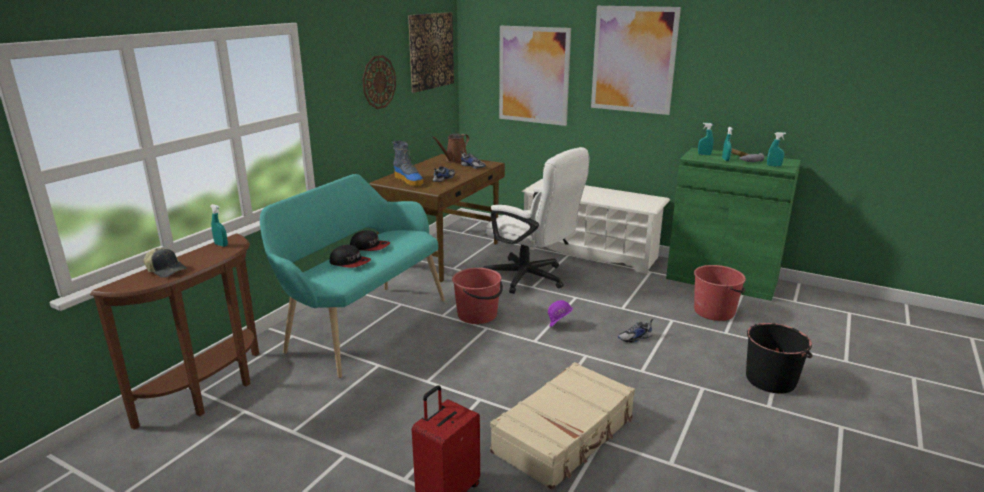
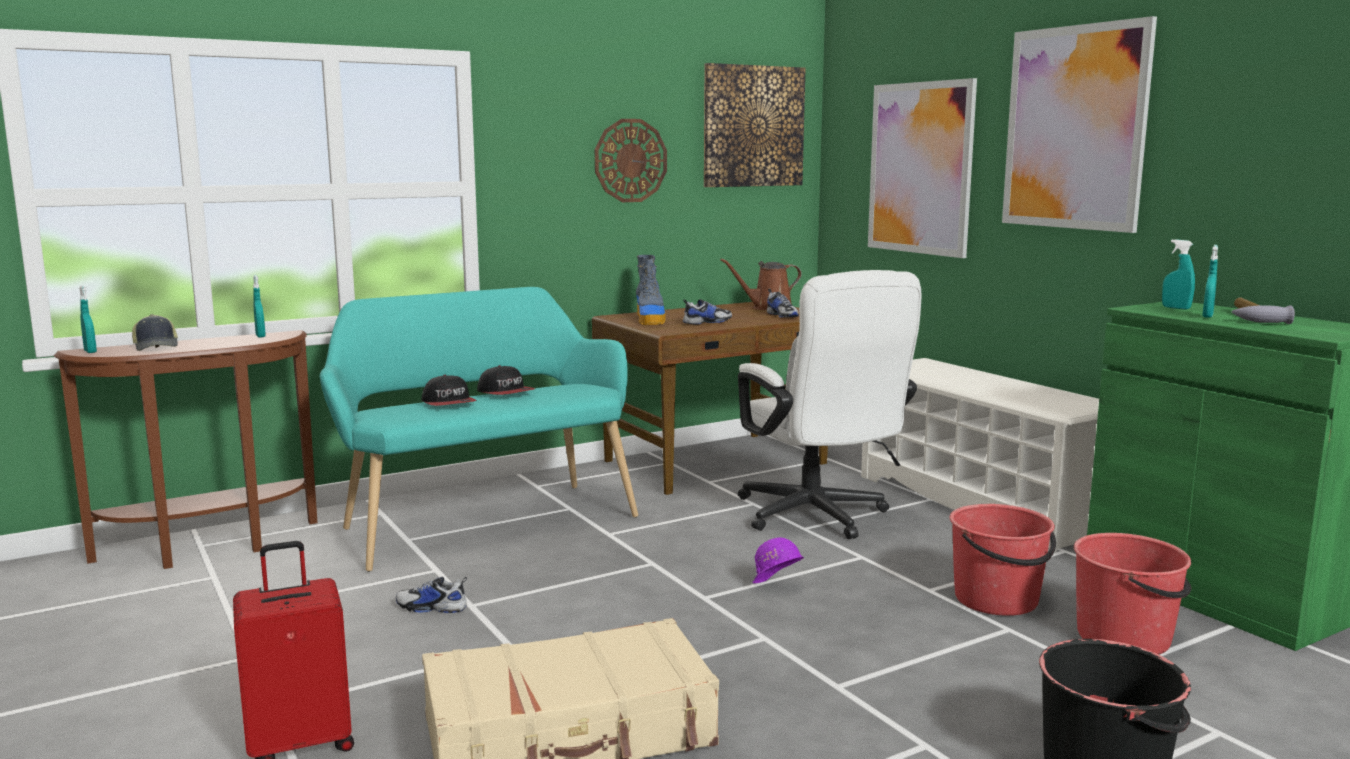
camera: 30 degrees right, 10 degrees down
(478, 315) = (662, 545): red bucket -> red bucket (997, 600)
(635, 338) = (893, 637): shoe -> shoe (431, 608)
(774, 166) = (1306, 331): turquoise spray bottle -> turquoise spray bottle (90, 351)

